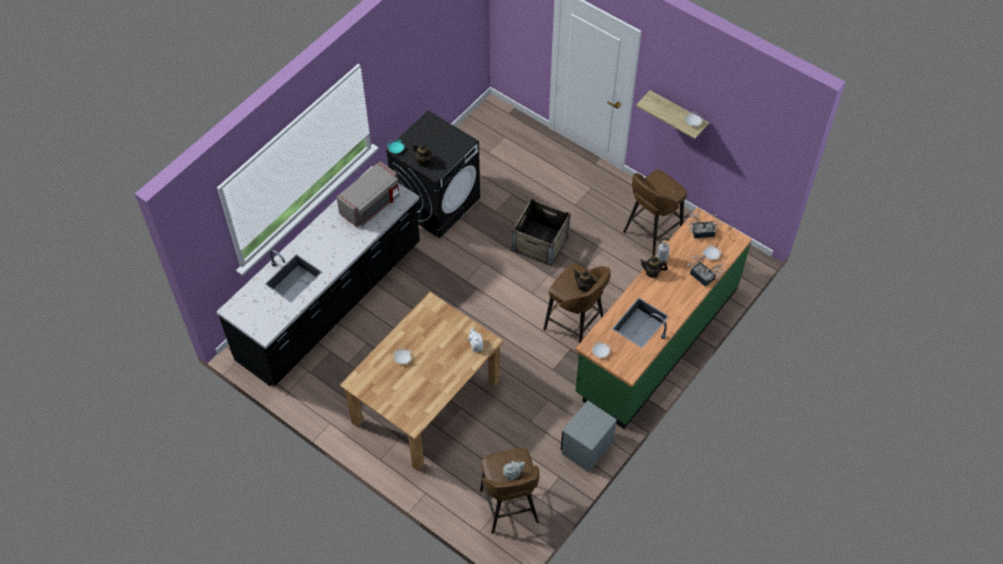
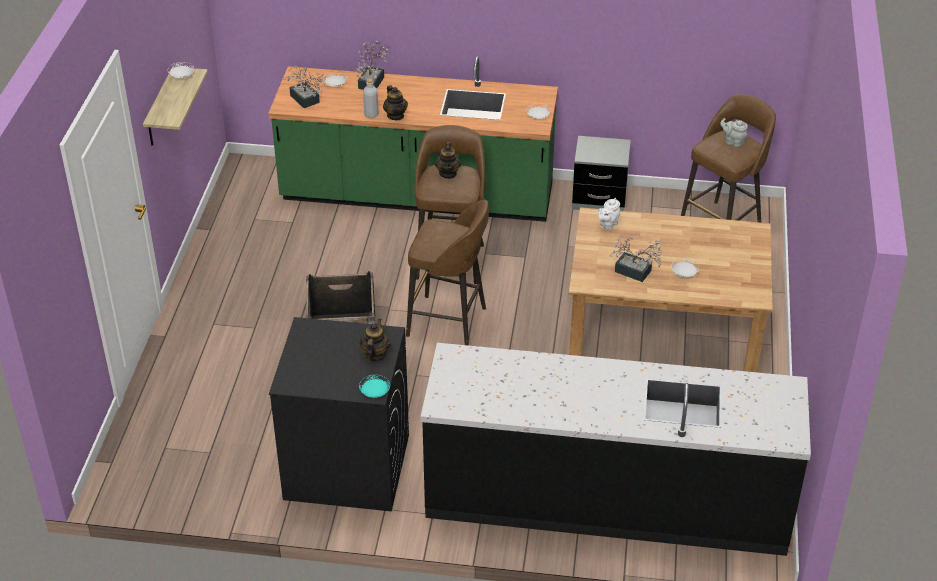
camera: 120 degrees left, 15 degrees down
(371, 205) = (493, 382): grey microwave -> none
(421, 334) = (636, 273): none -> potted plant
(651, 233) = (258, 248): brown stool -> brown stool (449, 323)

